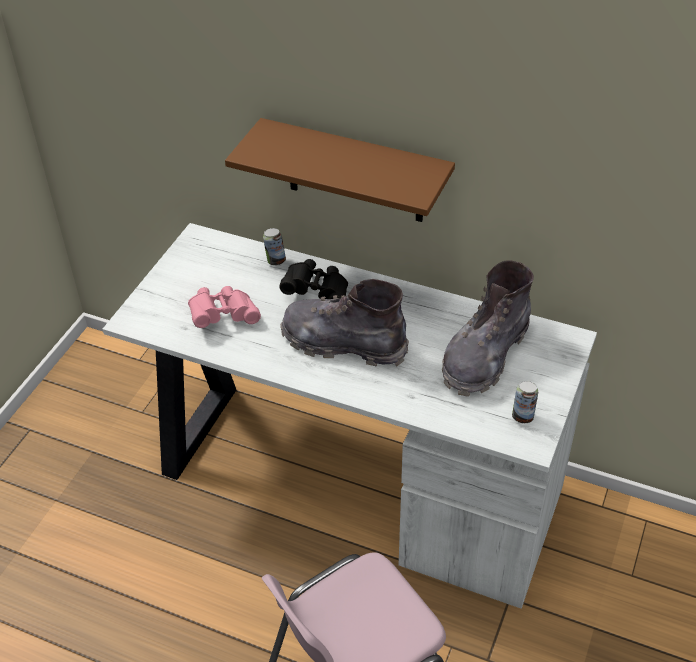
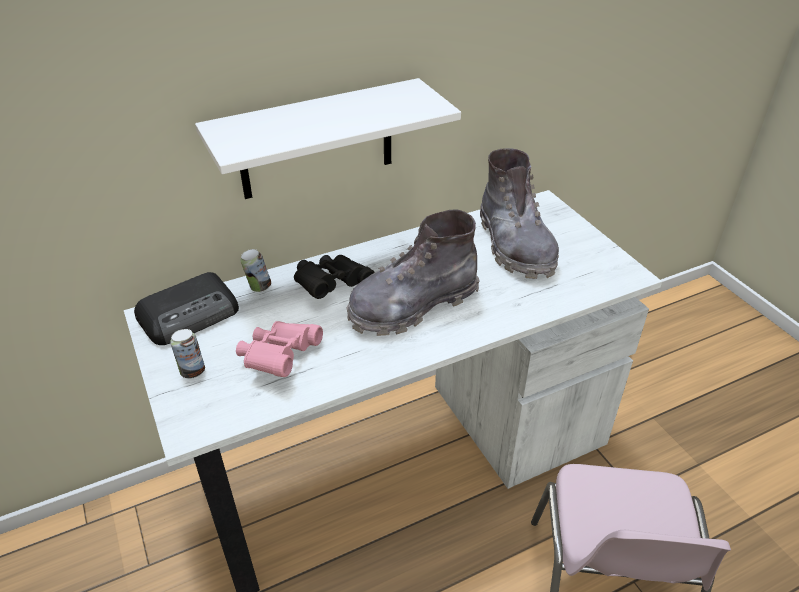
camera: 50 degrees left, 5 degrees down
(217, 252) = (191, 314): none -> radio
(355, 172) = (316, 140): brown shelf -> white shelf
(522, 416) = (598, 264): can -> can (192, 371)

